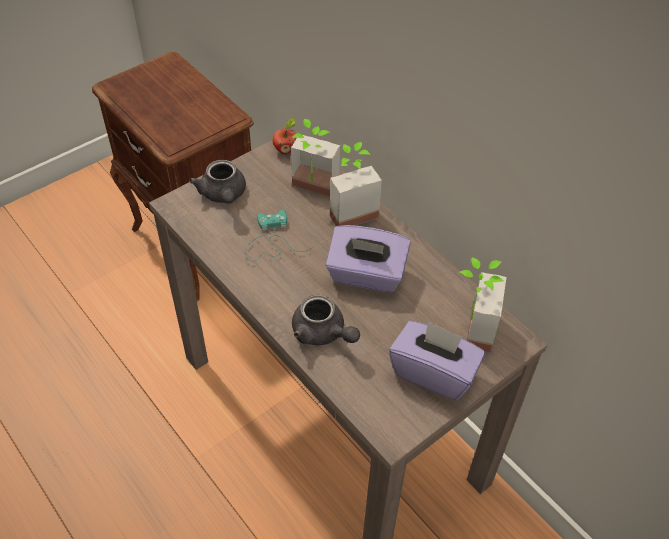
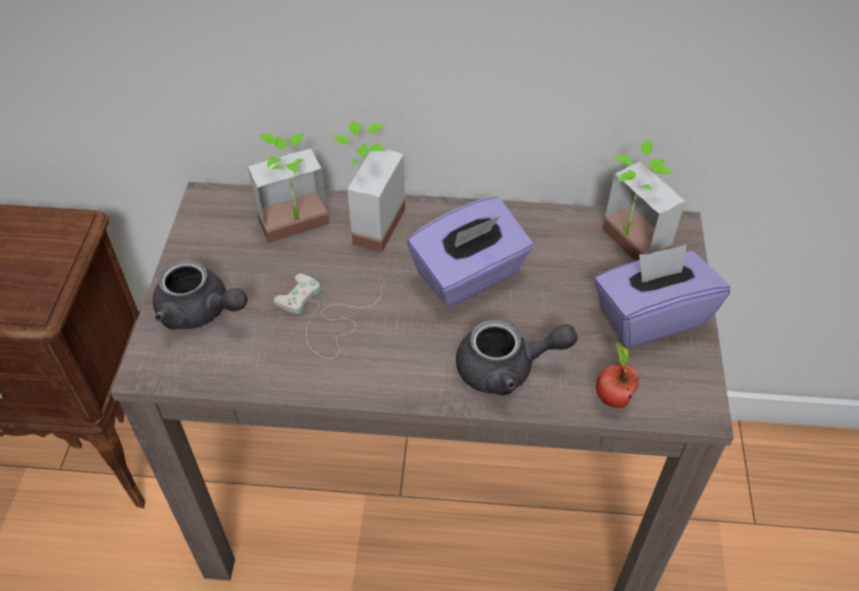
camera: 45 degrees left, 0 degrees up
(271, 240) = (324, 318): turquoise game controller -> white game controller
(285, 150) = (210, 210): apple -> apple (612, 398)

